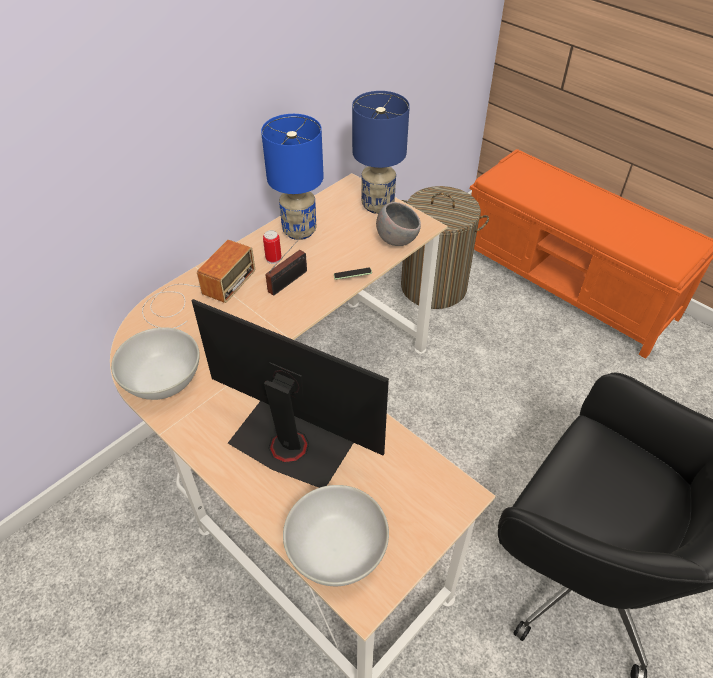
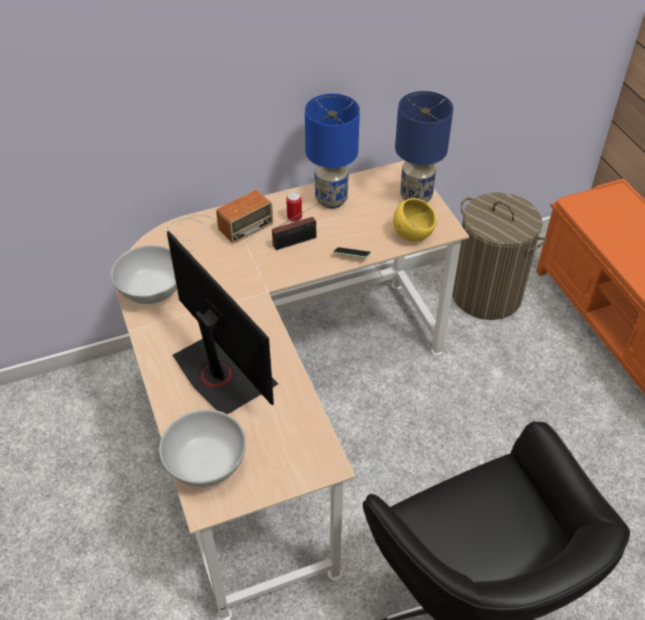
camera: 25 degrees right, 0 degrees up
(396, 240) = (412, 234): grey bowl -> yellow bowl

